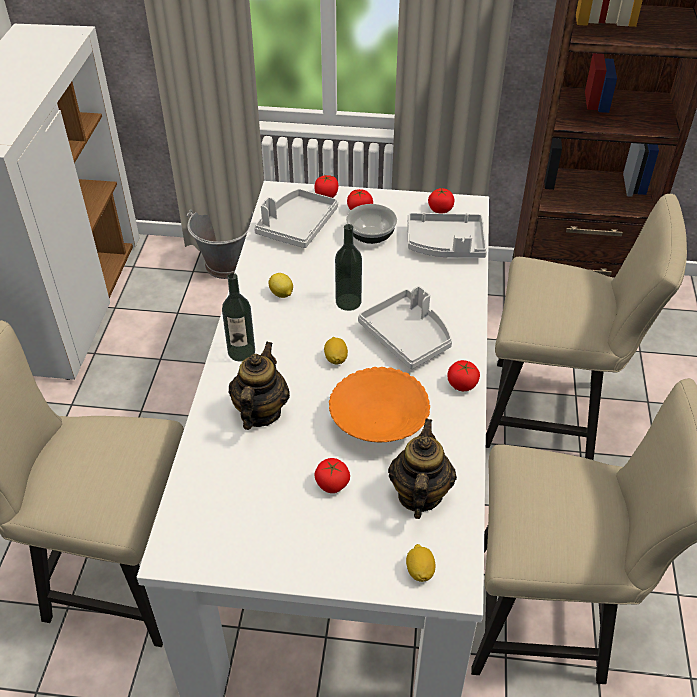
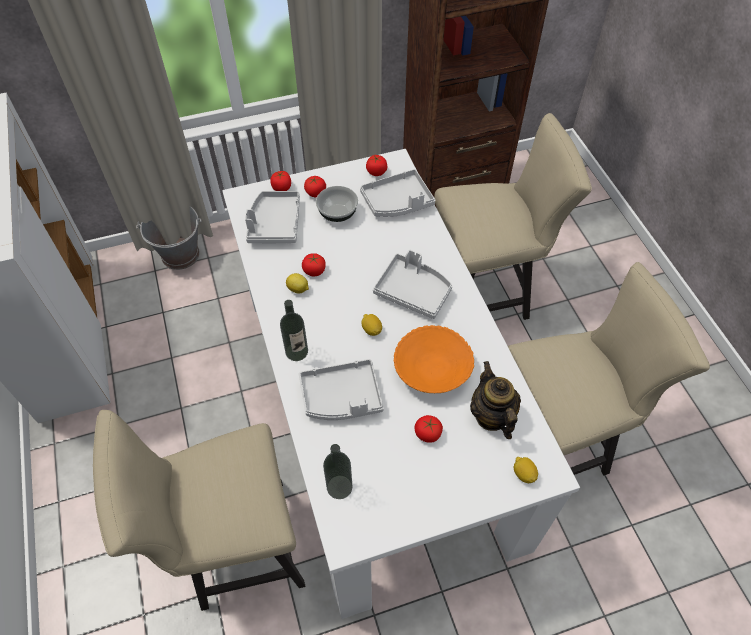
camera: 25 degrees left, 10 degrees up
(260, 412) = (341, 397): teapot -> grey tray
(348, 302) = (353, 277): bottle -> bottle (339, 487)
(462, 384) = (472, 316): tomato -> tomato (314, 271)

